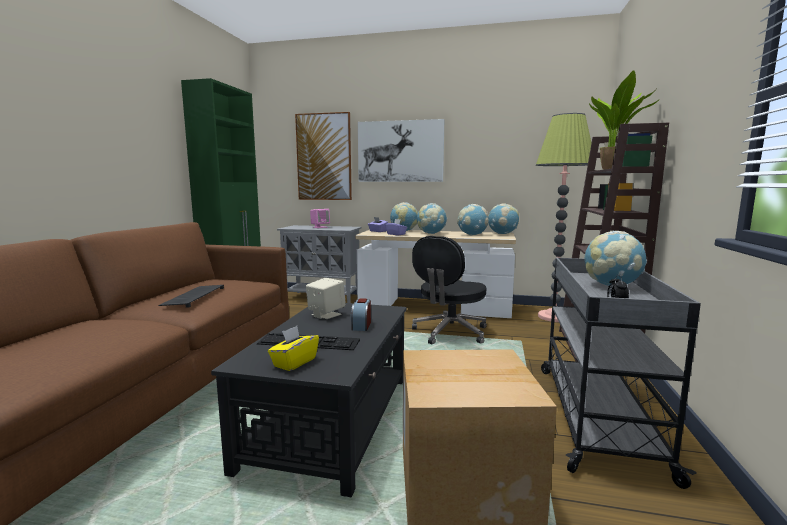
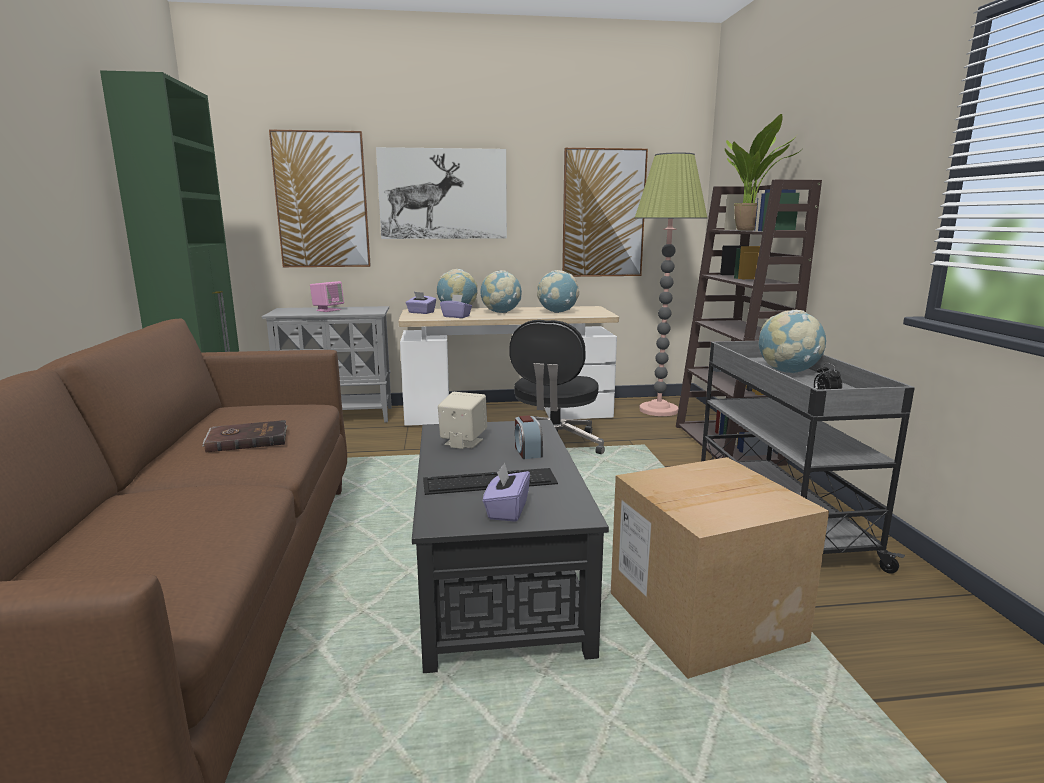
camera: 20 degrees left, 5 degrees up
(194, 297) = (247, 439): keyboard -> brown book
(294, 362) = (507, 510): yellow tissue box -> purple tissue box
(502, 234) = (591, 308): globe -> none
(517, 163) = (603, 213): none -> picture

